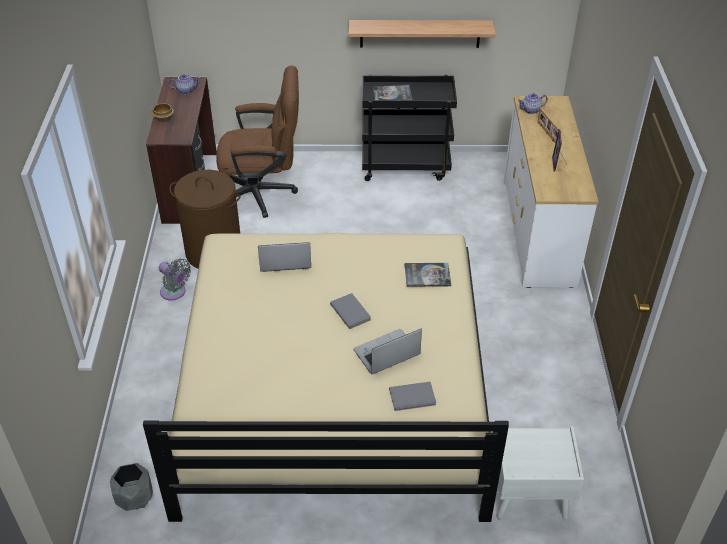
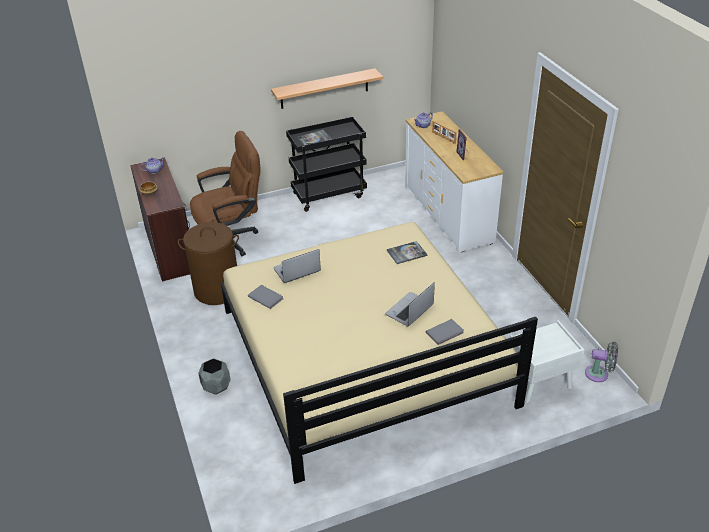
camera: 20 degrees left, 5 degrees down
(135, 497) = (258, 476): grey planter -> grey planter (216, 386)
(175, 292) = (203, 327): grey fan -> grey fan (599, 374)
(351, 311) = (367, 291): grey book -> grey book (266, 297)

